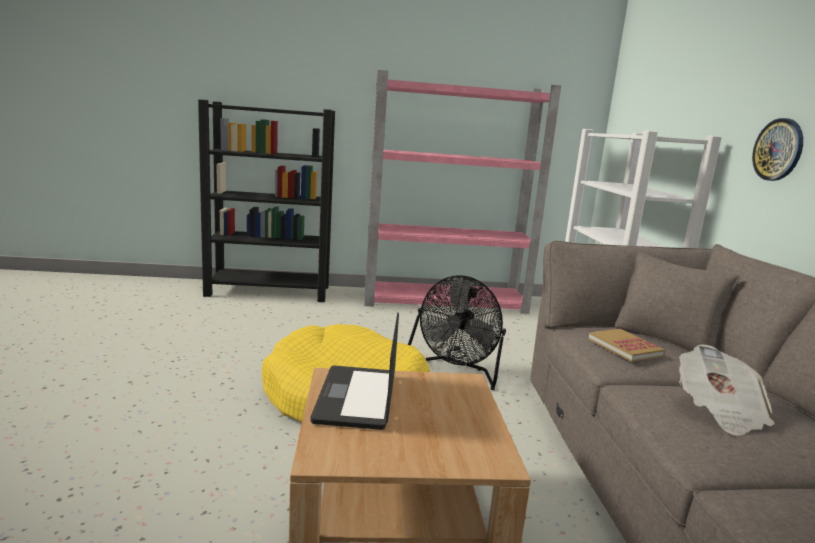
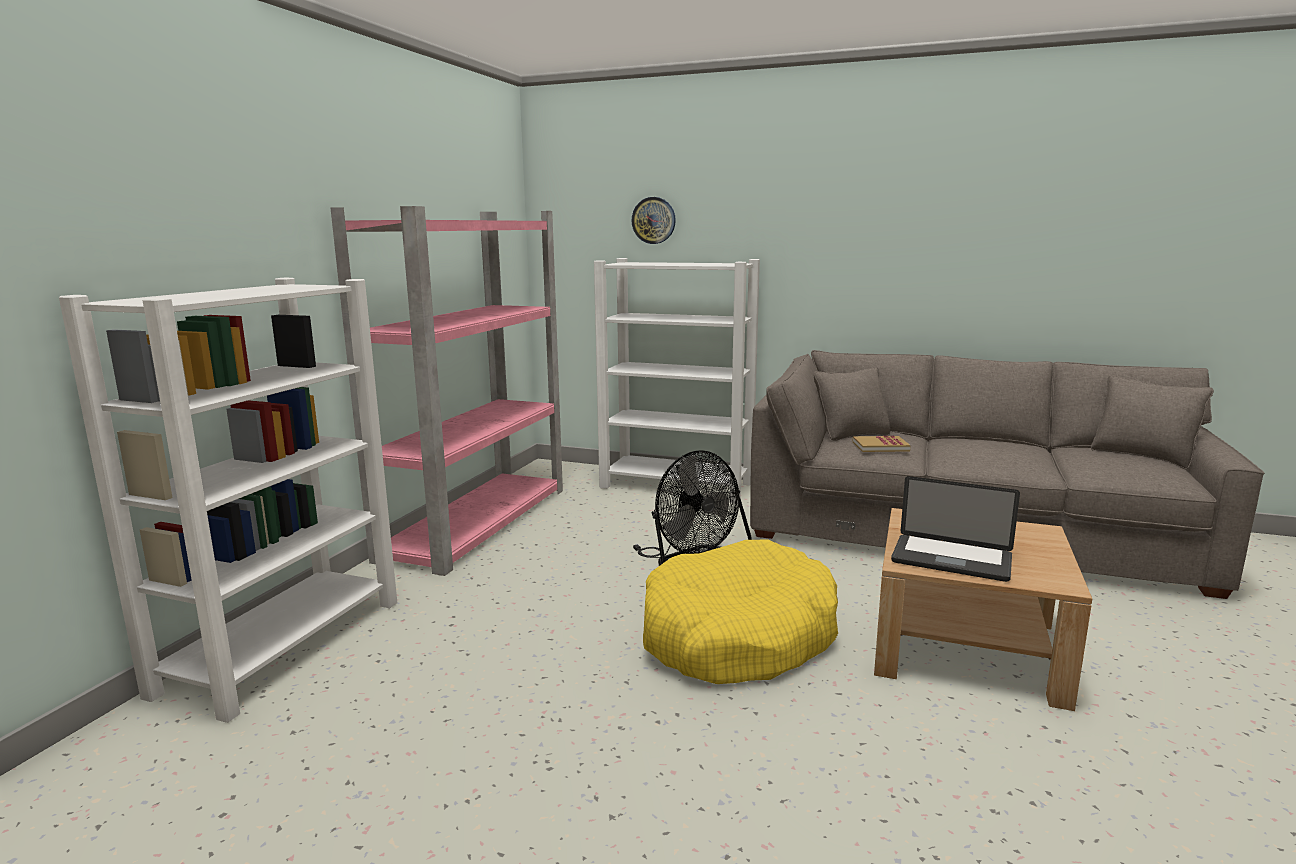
camera: 65 degrees left, 0 degrees up
(269, 291) = (283, 646): black bookcase -> white bookcase
(719, 411) = (988, 452): newspaper -> none
(778, 150) = (821, 267): wall clock -> wall clock (653, 220)

